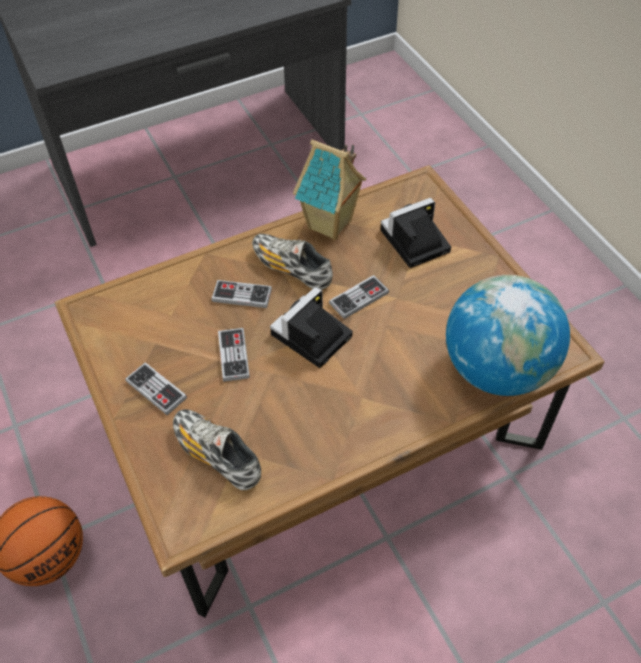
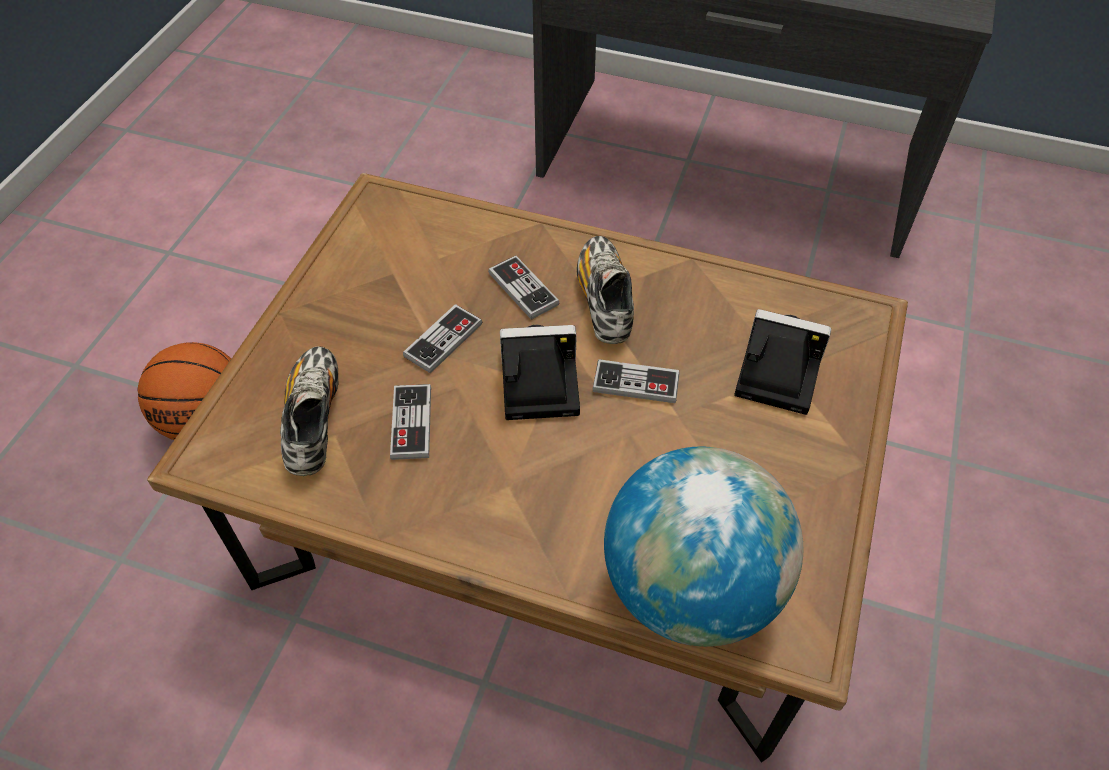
camera: 45 degrees right, 0 degrees up
(156, 390) = (341, 316): game controller -> game controller (411, 423)
(330, 225) = (701, 285): toy house -> none

